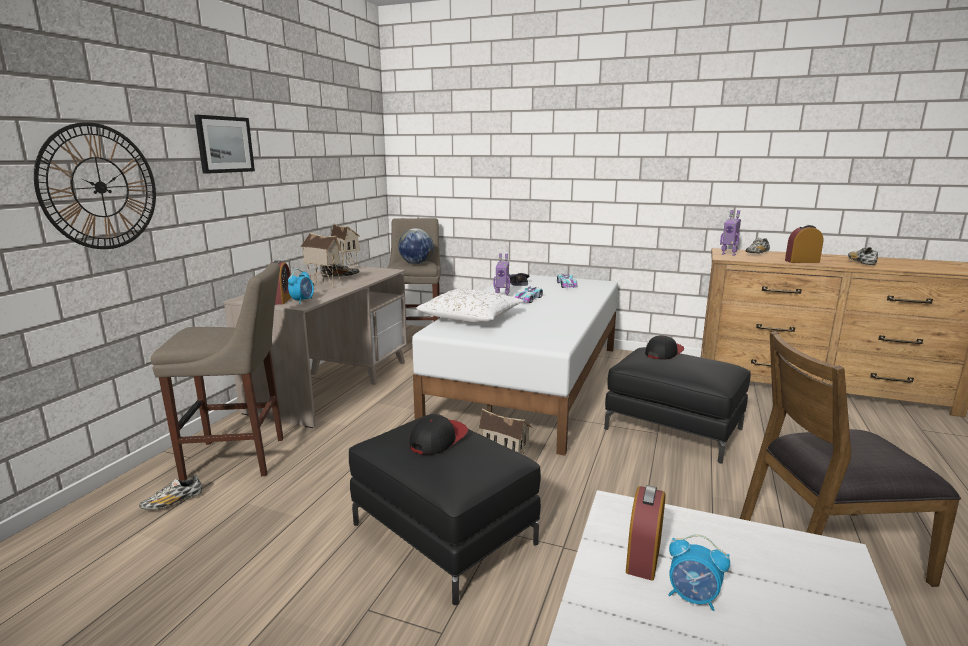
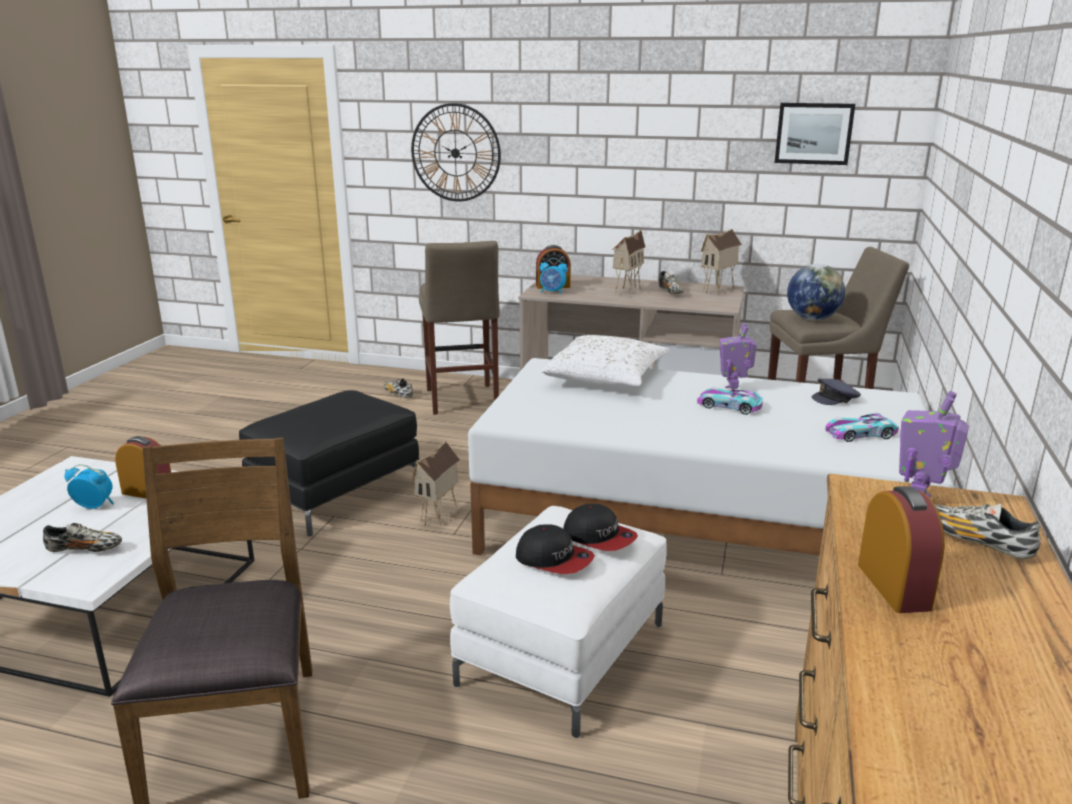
camera: 85 degrees right, 5 degrees up
(224, 144) = (584, 121): picture -> picture (813, 133)
(438, 439) = (335, 408): cap -> cap (554, 559)
(673, 428) = (562, 653): black ottoman -> white ottoman
(693, 597) = (94, 506): alarm clock -> alarm clock turned 75 degrees clockwise
(860, 263) = (956, 697): shoe -> shoe (85, 549)

